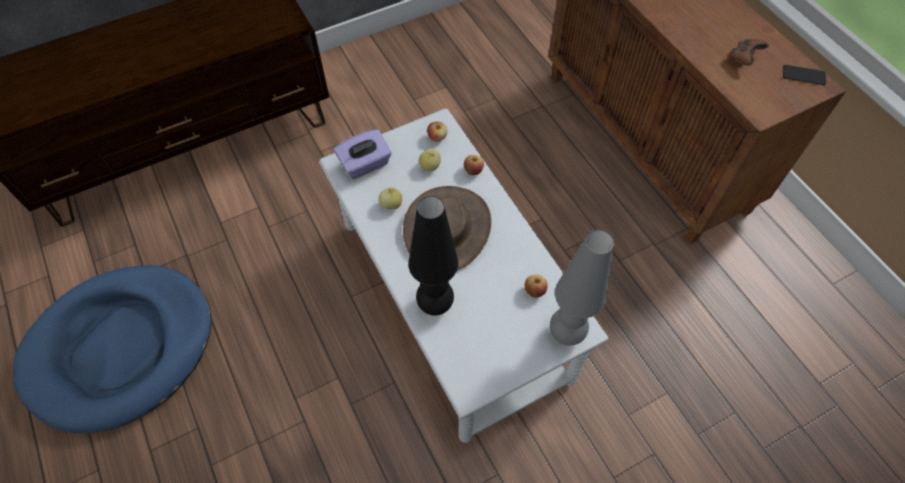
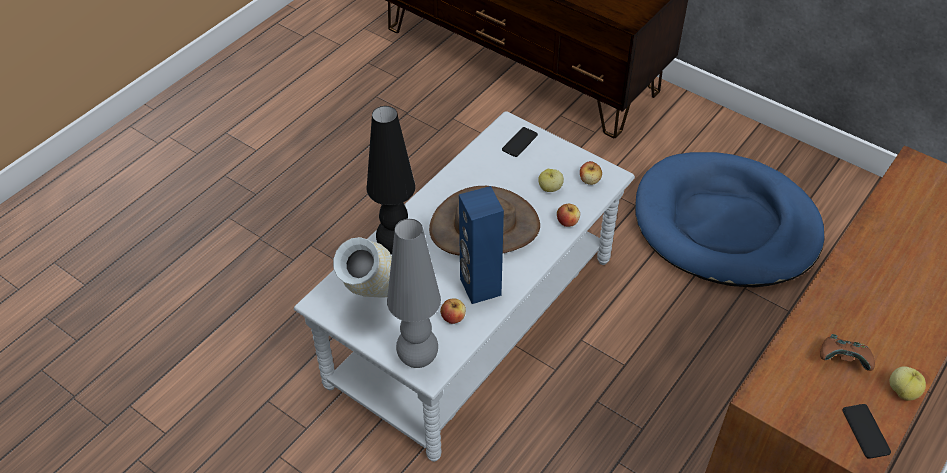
camera: 65 degrees right, 10 degrees down
(121, 348) = (301, 116): blue dog bed -> blue dog bed (725, 225)
(365, 164) = (519, 142): purple tissue box -> phone
(391, 204) = (486, 177): apple -> apple (902, 391)
(489, 348) = (371, 303): none -> vase
(511, 258) = (479, 287): none -> blue speaker

